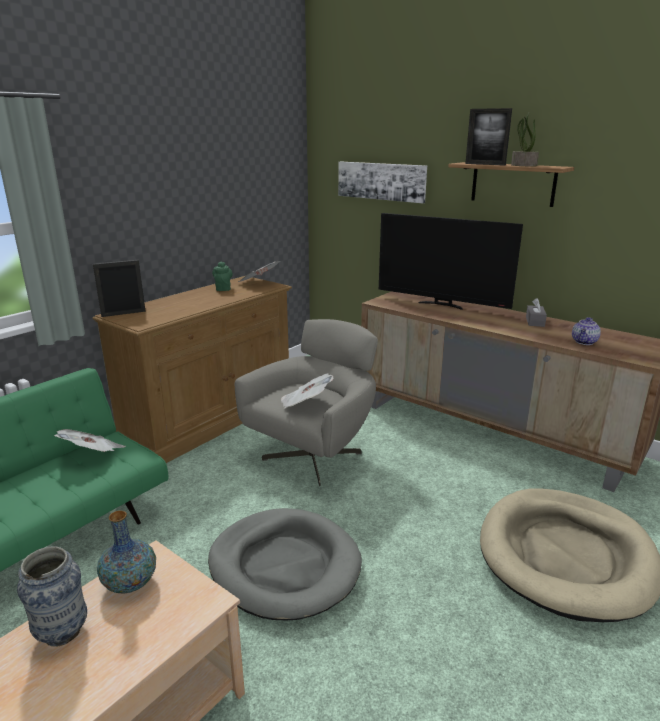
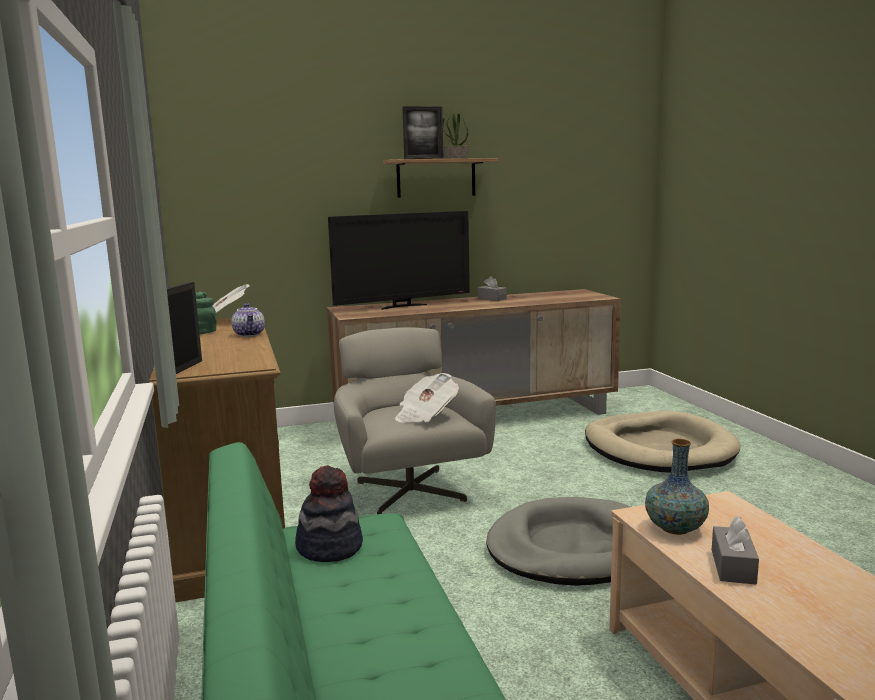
camera: 55 degrees left, 10 degrees down
(62, 633) = (733, 566): vase -> grey tissue box
(93, 454) = (329, 547): newspaper -> hat
(381, 181) = (283, 188): picture -> none
(584, 342) = (551, 299): teapot -> teapot (250, 334)

